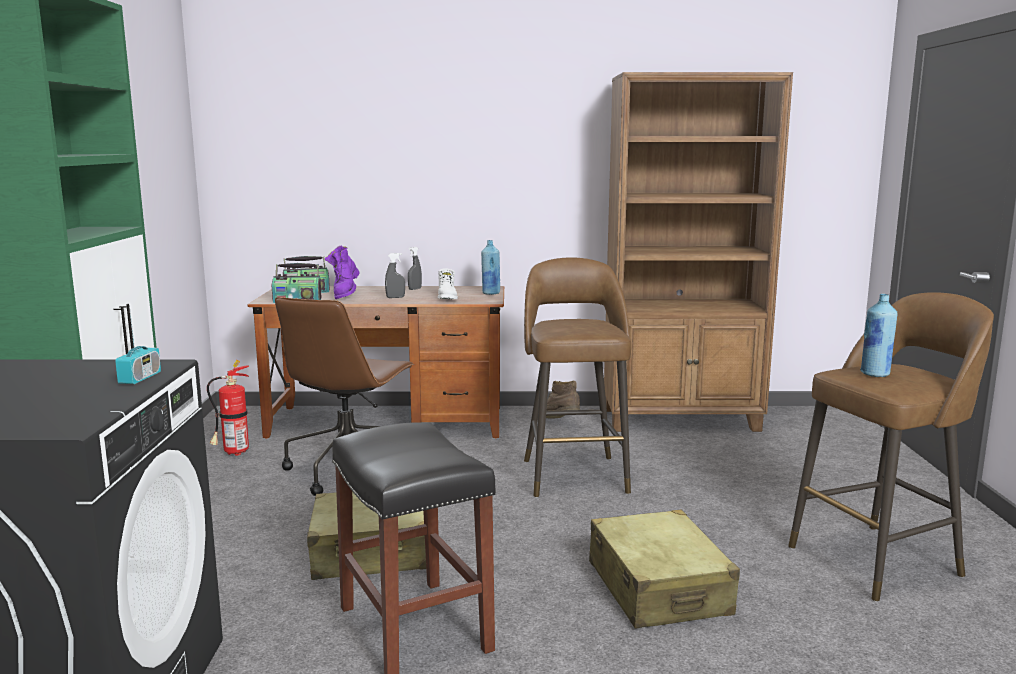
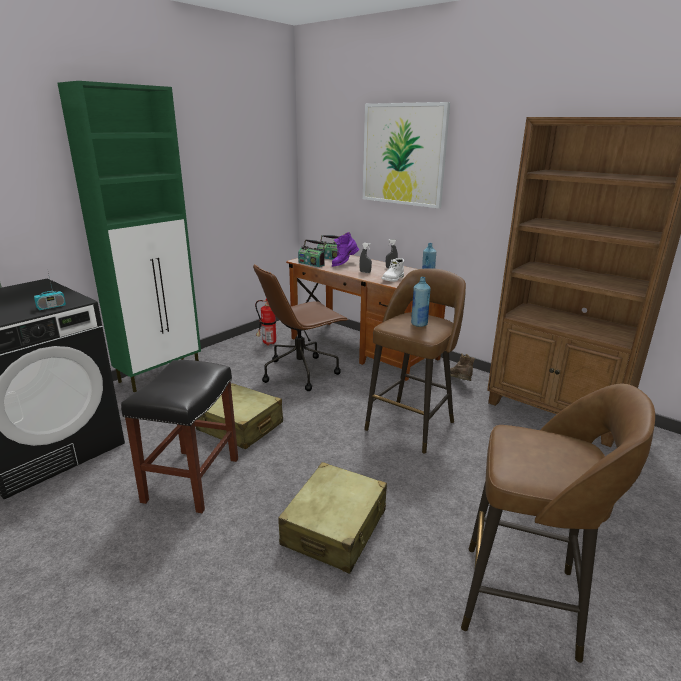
camera: 40 degrees right, 10 degrees up
(406, 129) = (403, 154): none -> picture
(875, 374) = (530, 447): blue bottle -> blue bottle (419, 324)

